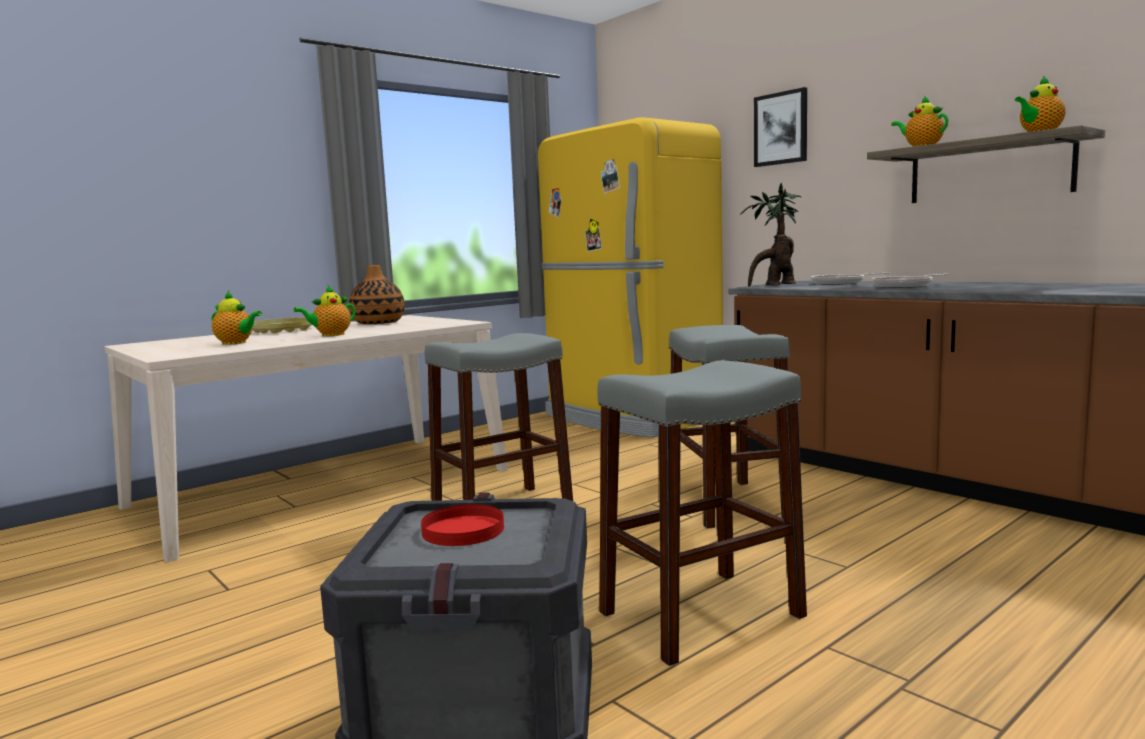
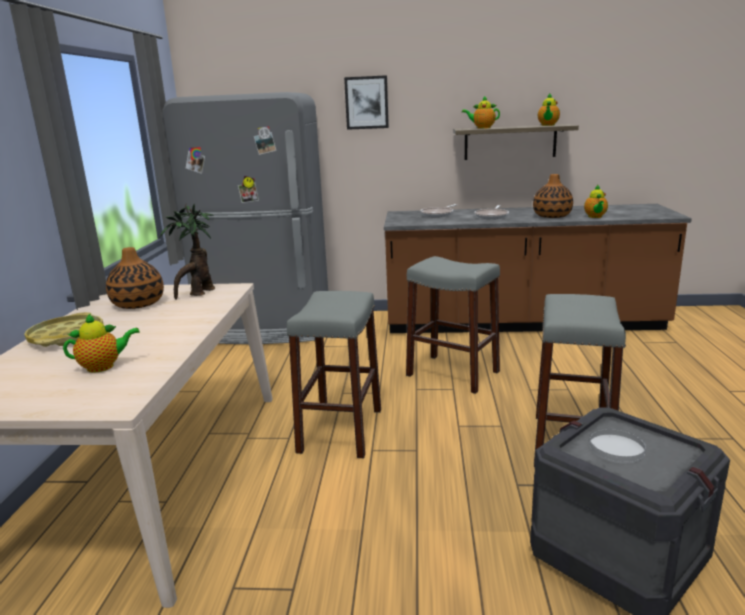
camera: 45 degrees left, 10 degrees up
(330, 335) = (166, 331): teapot -> teapot (595, 217)
(462, 530) = (616, 448): red plate -> white plate
(630, 418) = (265, 327): yellow fridge -> grey fridge
(775, 285) = (407, 220): potted plant -> potted plant (198, 294)
(1001, 288) = (551, 216): none -> vase

